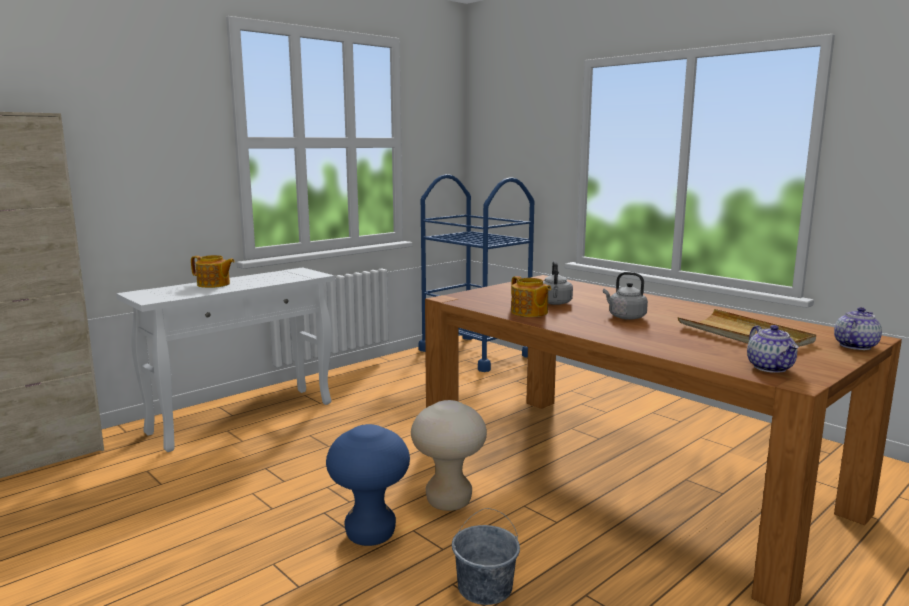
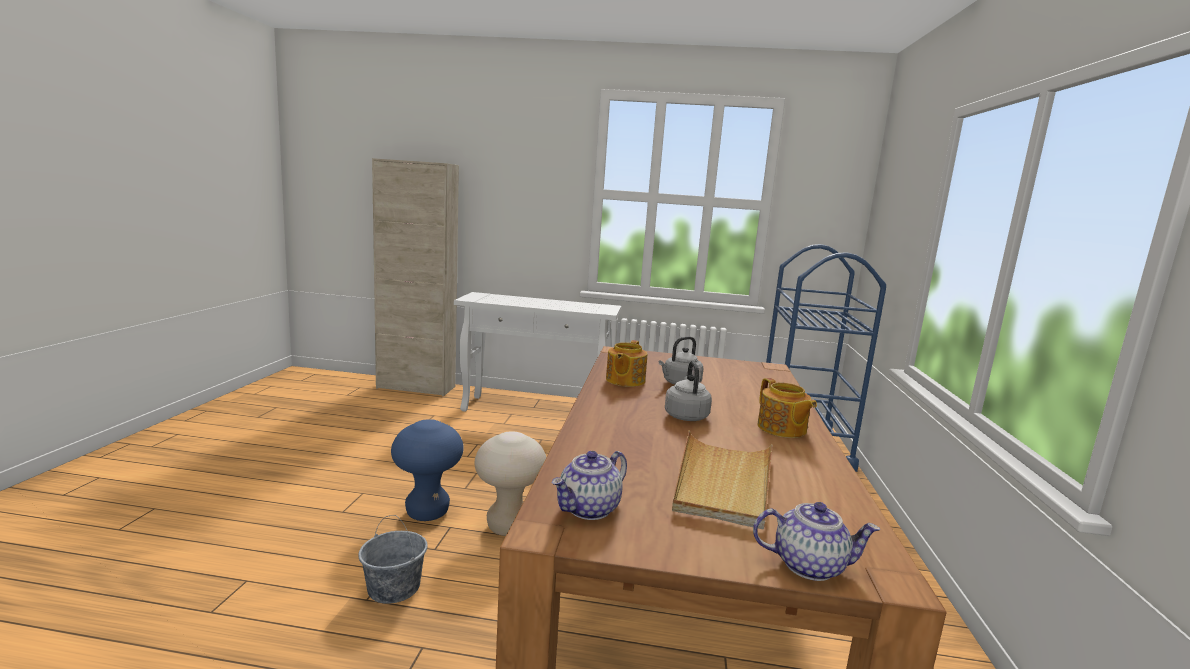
camera: 50 degrees right, 0 degrees up
(214, 284) = (529, 300): teapot -> teapot (781, 429)

